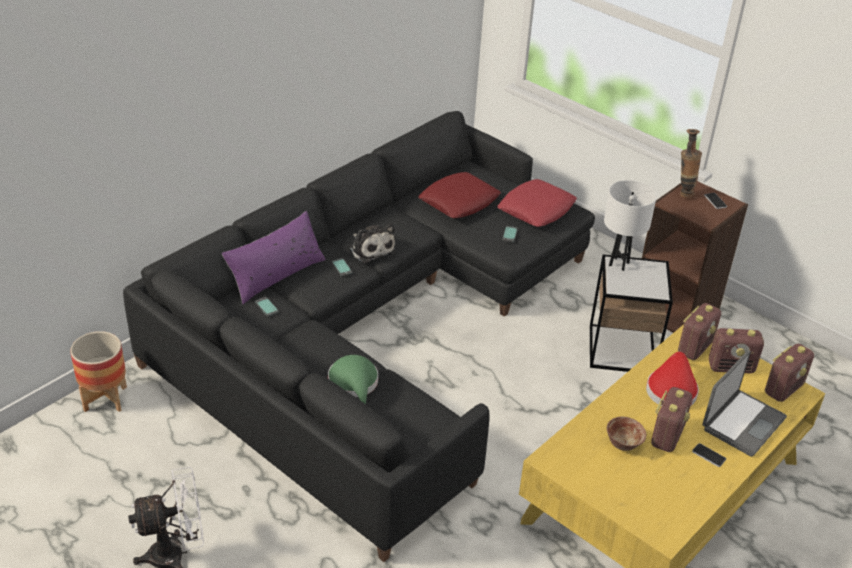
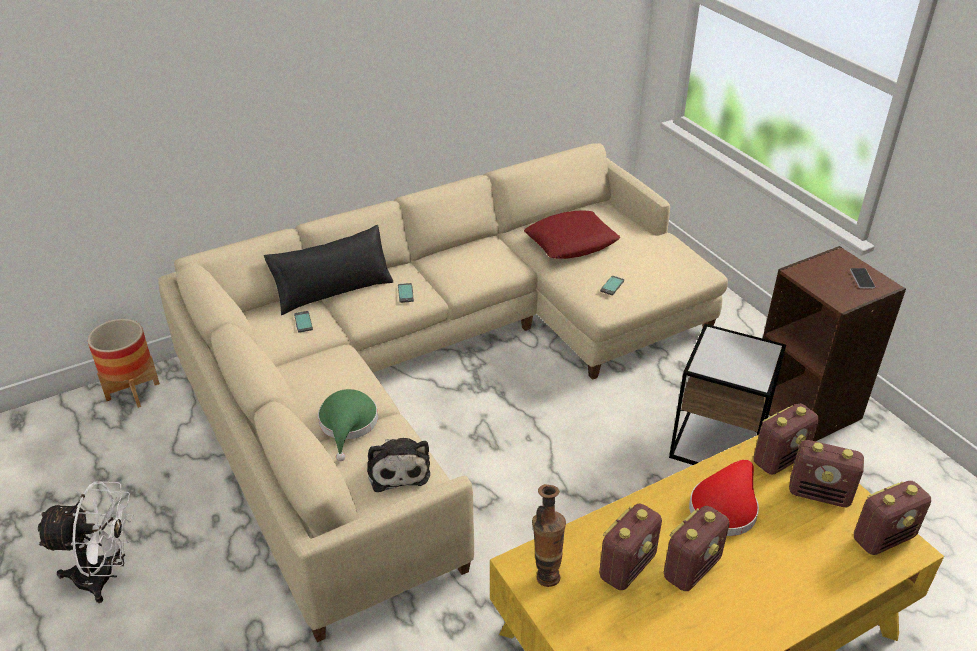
camera: 20 degrees right, 0 degrees up
(276, 275) = (333, 290): purple pillow -> black pillow
(371, 249) = (449, 278): plush toy -> plush toy (398, 469)
(372, 328) = (438, 367): black sofa -> beige sofa
(536, 209) = (657, 262): red pillow -> none
(619, 264) = (720, 338): white table lamp -> none
(623, 444) = (627, 566): bowl -> radio
(683, 193) = (824, 263): vase -> vase (546, 572)
(708, 455) = (738, 608): phone -> none
(742, 423) = (804, 572): laptop -> none

